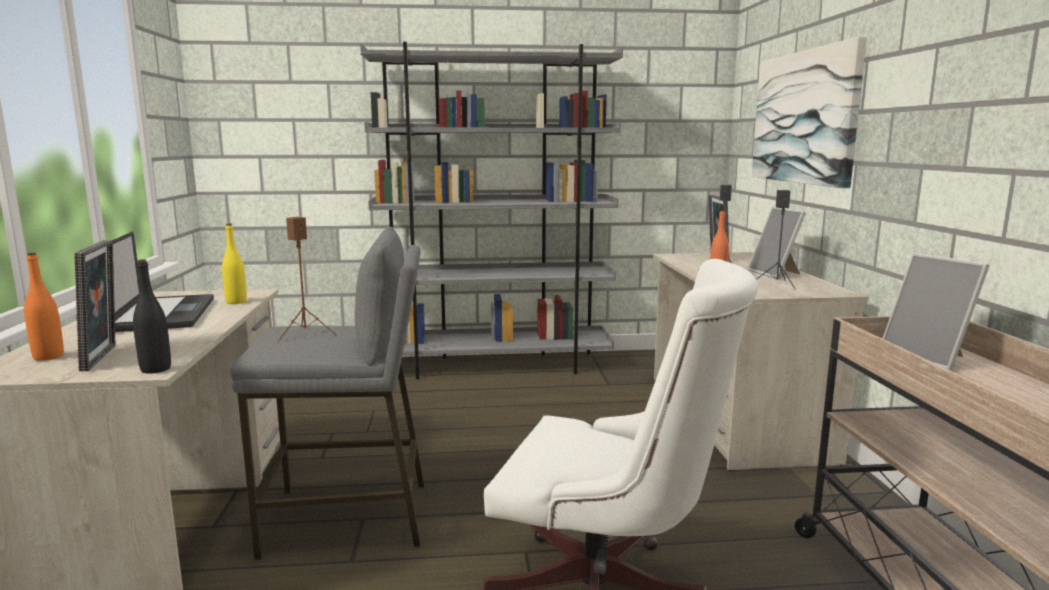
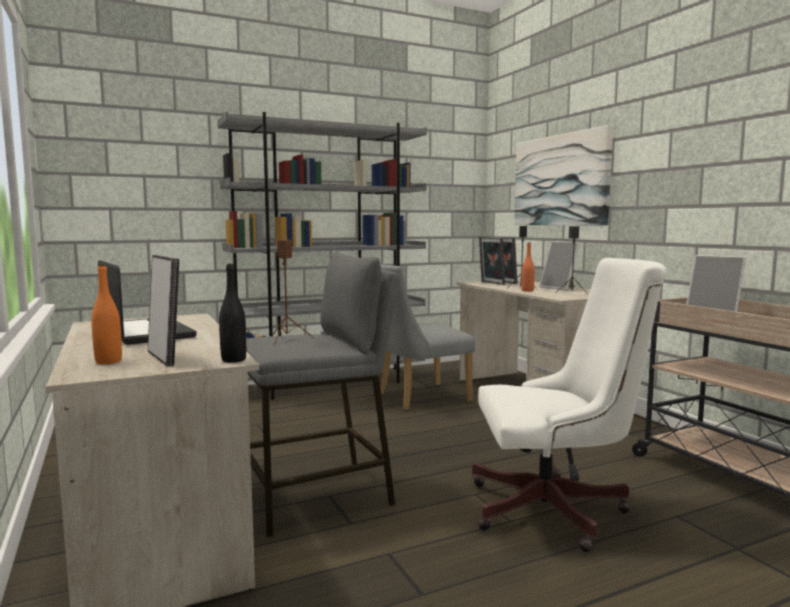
camera: 20 degrees left, 5 degrees down
(236, 302) = (193, 322): yellow bottle -> none
(578, 398) = (416, 398): none -> grey chair
(695, 258) = (491, 283): none -> picture frame

